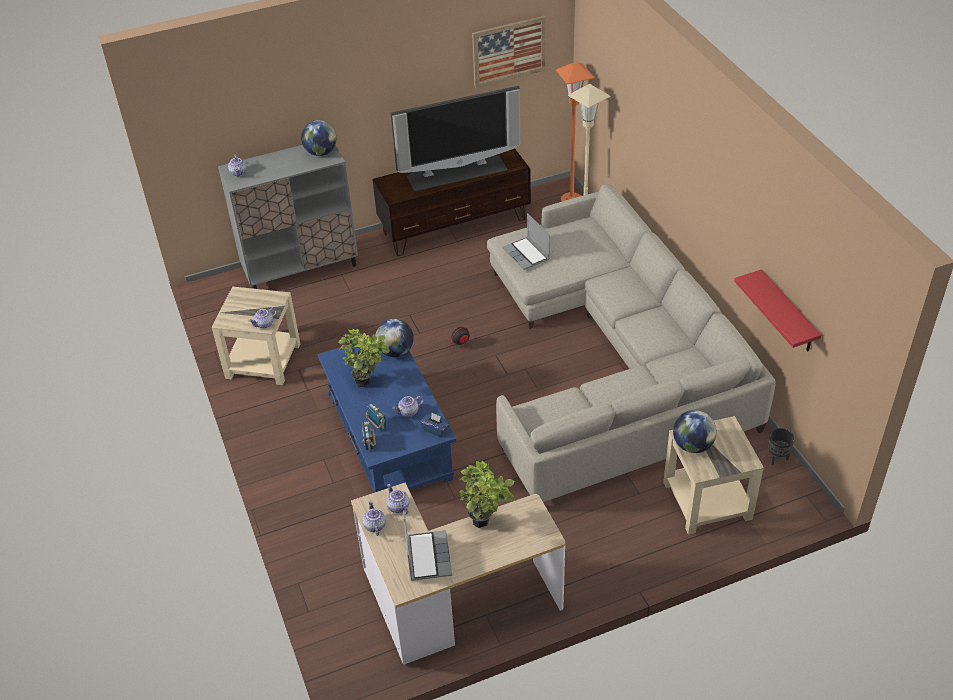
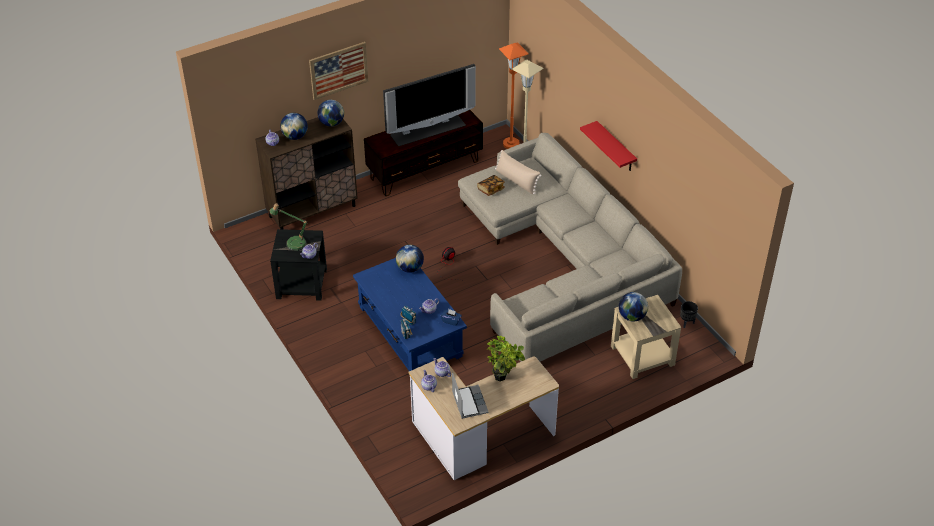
camera: 10 degrees left, 0 degrees up
(247, 305) = (293, 242): none -> table lamp
(264, 360) = (302, 283): beige side table -> black side table
(269, 166) = (295, 136): none -> globe
(301, 268) = (313, 211): grey cabinet -> brown cabinet
(367, 382) = (394, 291): potted plant -> none
(509, 51) = (463, 37): picture -> picture (338, 70)
(527, 254) = (491, 189): laptop -> book
(563, 245) = (516, 181): none -> beige pillow
(788, 313) = (688, 221): red shelf -> red shelf (616, 147)

